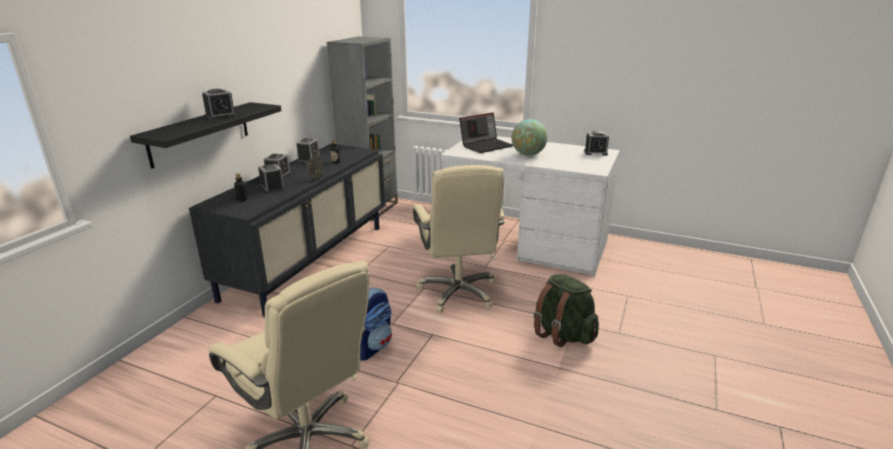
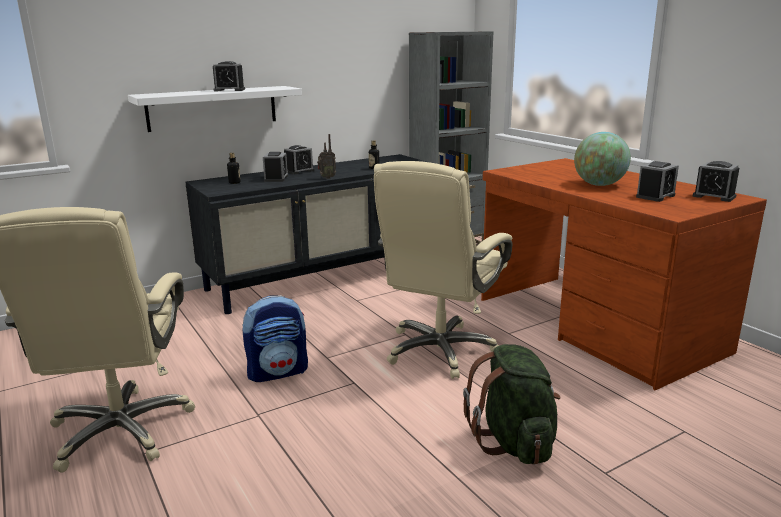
camera: 35 degrees right, 5 degrees down
(200, 133) = (212, 108): black shelf -> white shelf
(308, 158) = (353, 162): alarm clock -> alarm clock (655, 196)
(486, 145) = (558, 170): laptop -> none
(525, 245) = (595, 325): white desk -> brown desk

